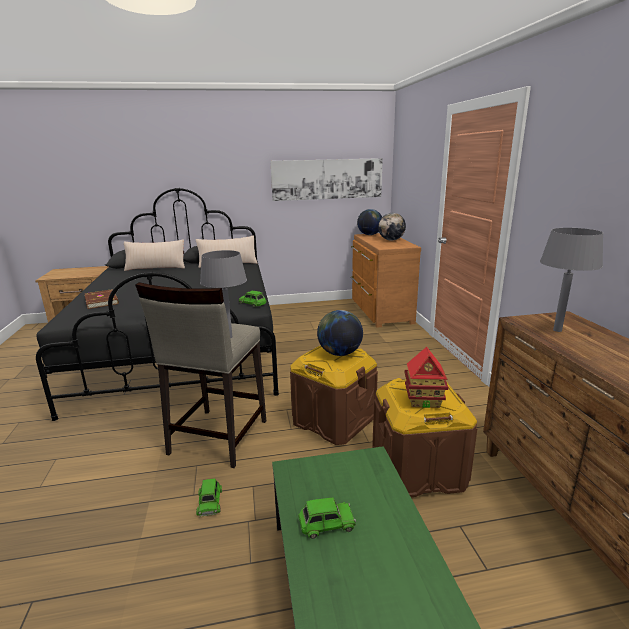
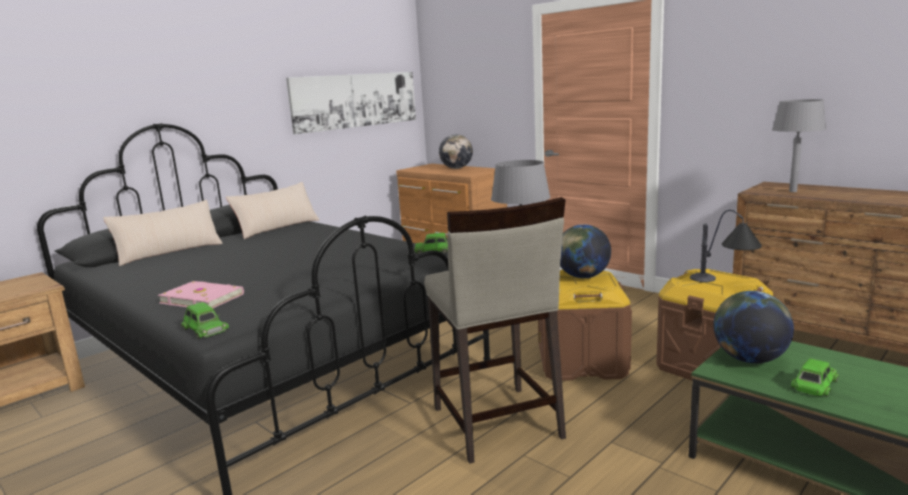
camera: 35 degrees left, 5 degrees down
(102, 301) = (202, 298): brown book -> pink book
(209, 502) = (597, 473): green toy car -> green toy car (205, 329)
(369, 235) = (416, 168): globe -> globe (749, 359)
(424, 400) = (724, 284): toy house -> table lamp

